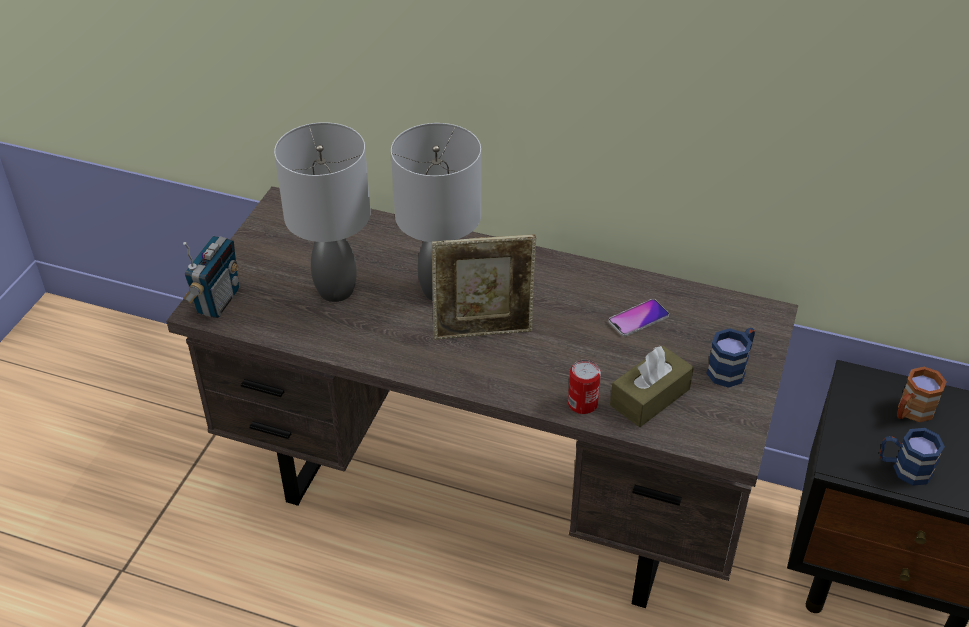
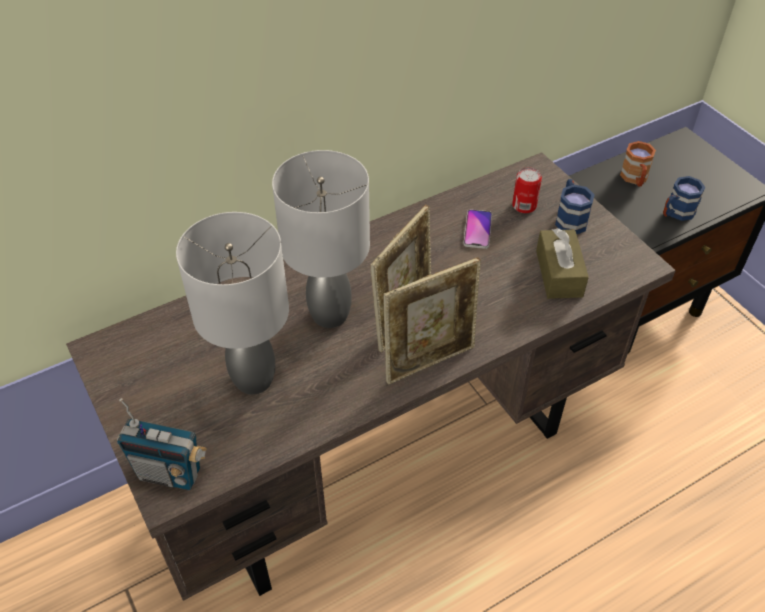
camera: 50 degrees left, 5 degrees up
(217, 301) = (170, 473): radio -> radio turned 135 degrees clockwise
(456, 371) = (429, 361): none -> picture frame
(582, 404) = (532, 311): can -> can (524, 206)

